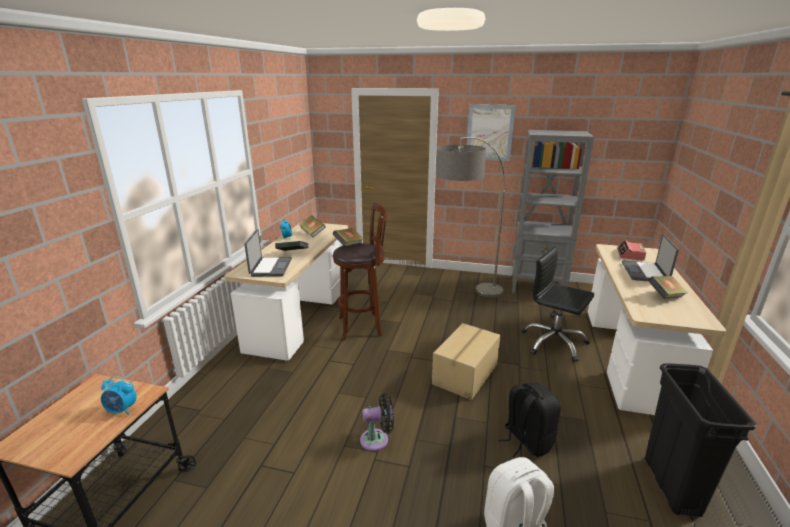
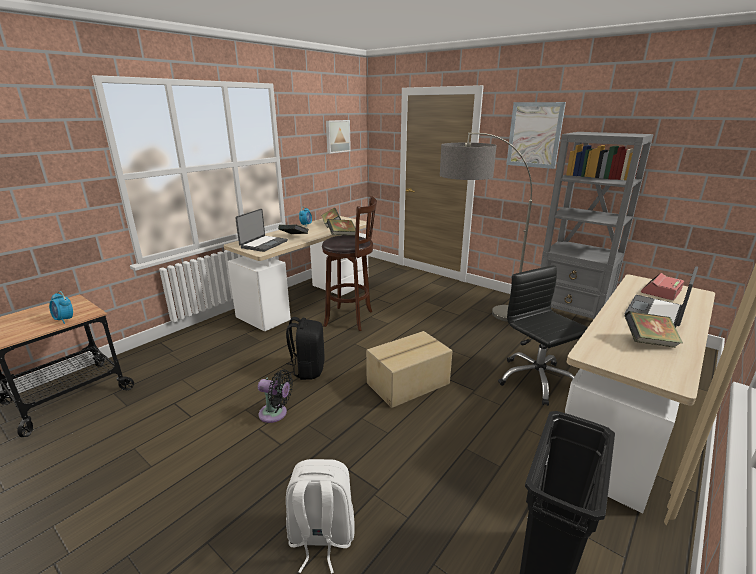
camera: 25 degrees right, 0 degrees up
(291, 139) = (337, 136): none -> picture
(526, 441) = (412, 463): black backpack -> black backpack (307, 370)

